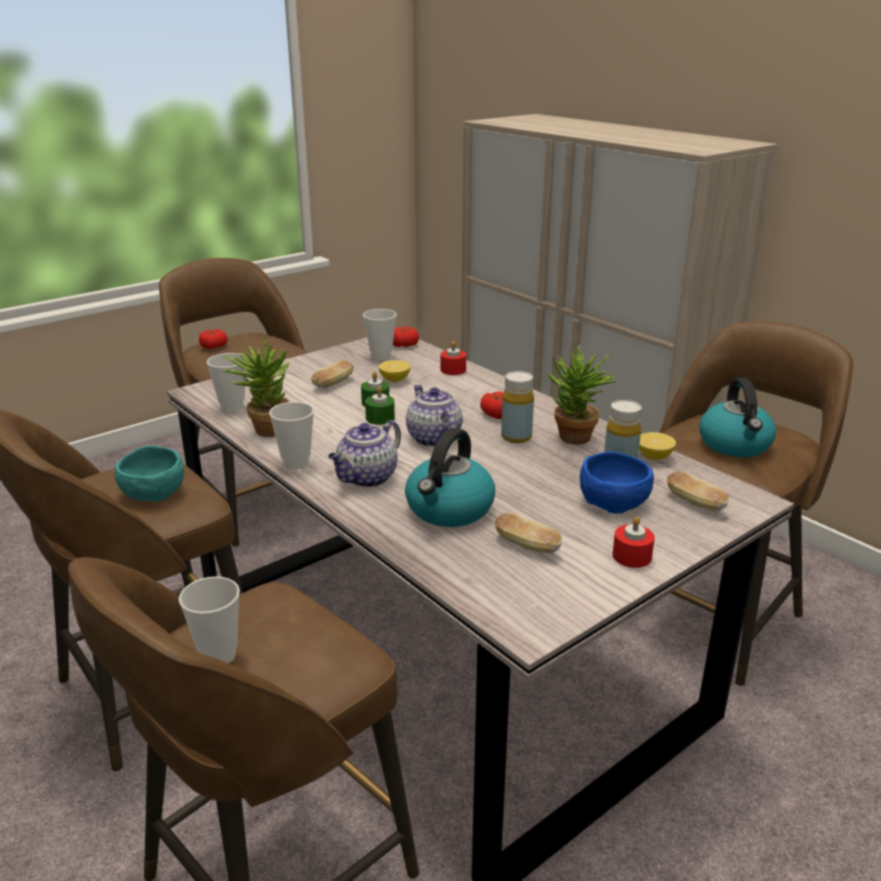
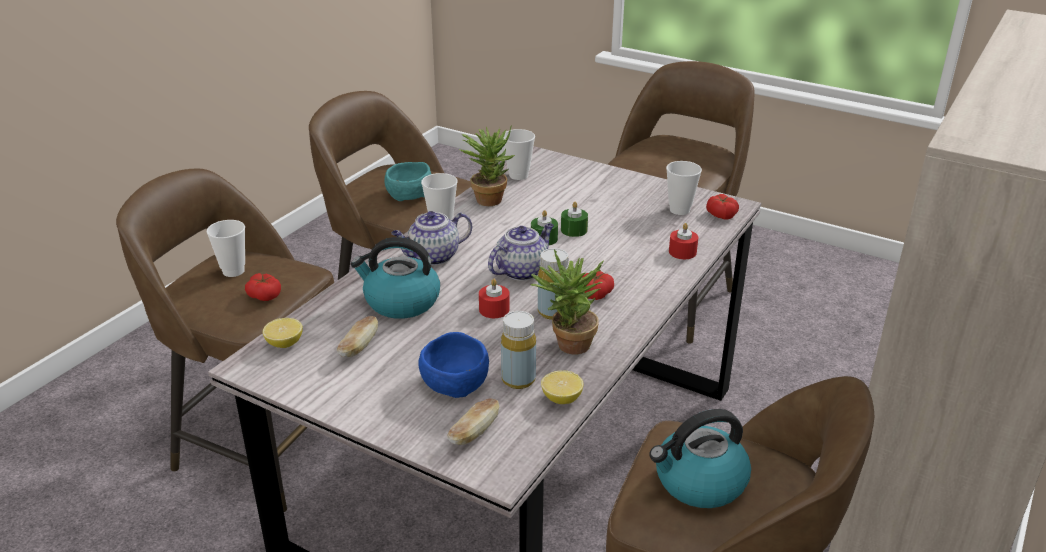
camera: 70 degrees right, 5 degrees up
(213, 346) = (669, 142): tomato -> tomato (264, 295)
(333, 384) = (597, 203): bread -> none
(367, 478) = (433, 257): teapot -> teapot turned 45 degrees counterclockwise
(395, 380) = (630, 228): lemon -> lemon (284, 344)
(632, 556) = (362, 402): red candle -> red candle (494, 309)

